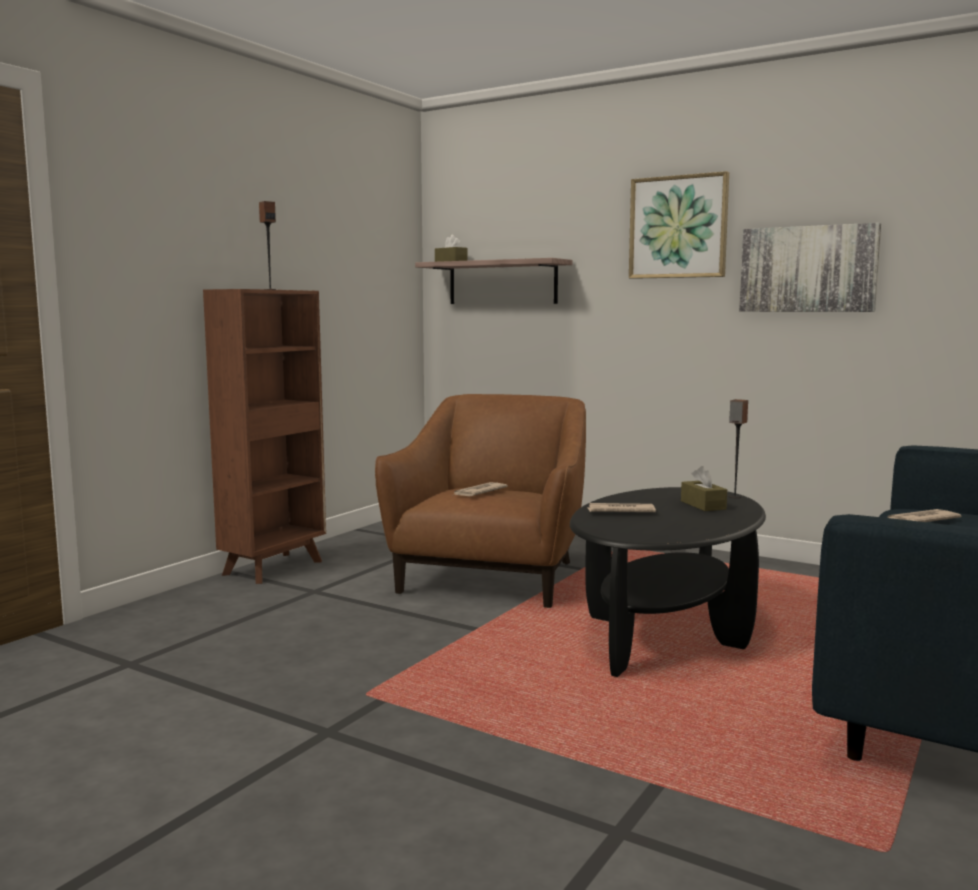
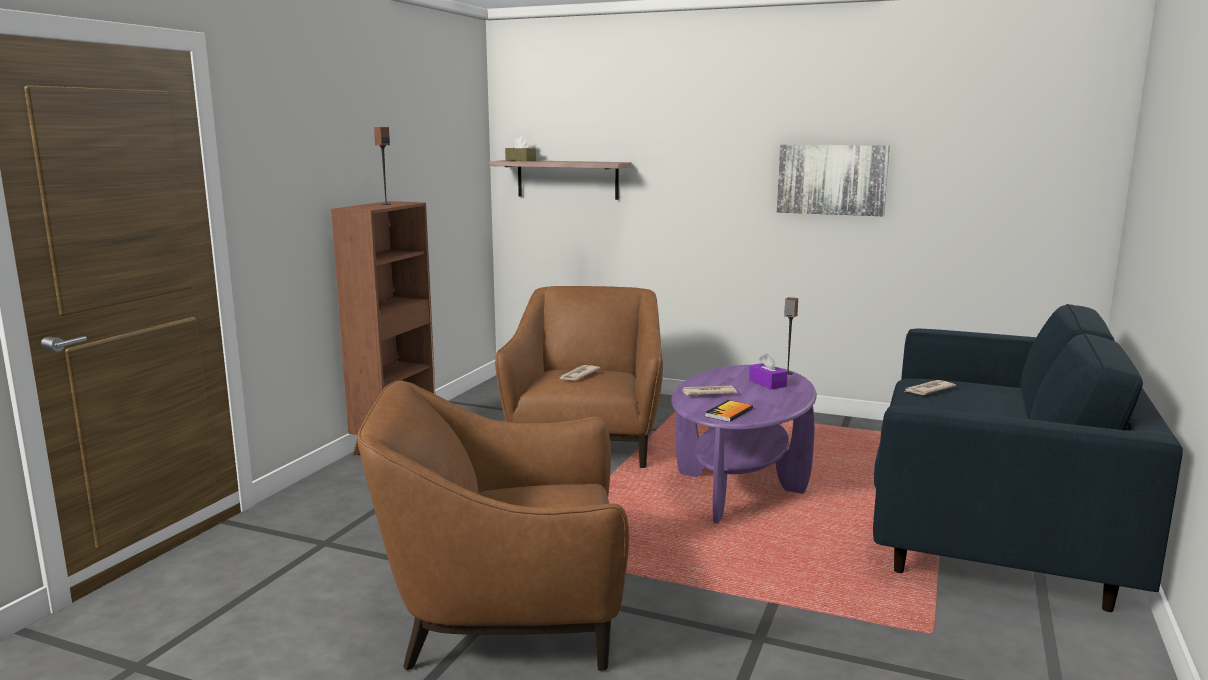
camera: 10 degrees left, 5 degrees up
(289, 768) = (506, 616): none -> brown armchair
(635, 531) = (729, 412): none -> book
(665, 633) = (740, 484): black coffee table -> purple coffee table
(678, 227) = (725, 139): picture -> none
(703, 505) = (767, 383): brown tissue box -> purple tissue box

